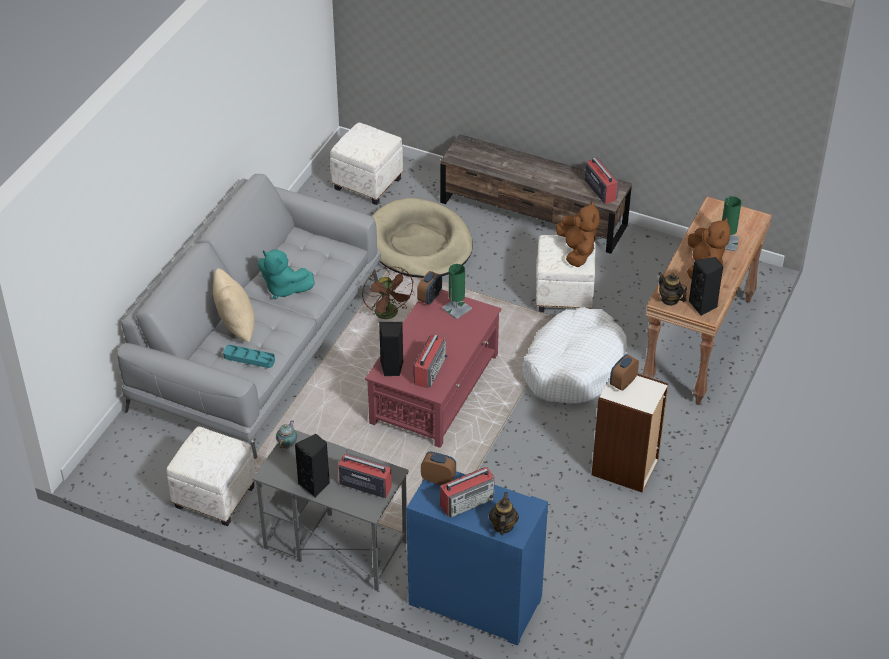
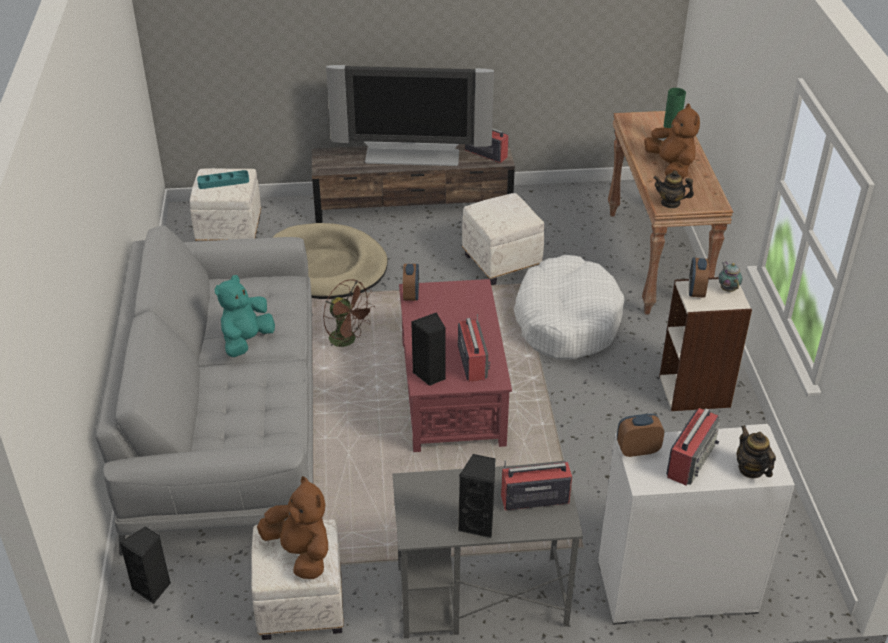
camera: 30 degrees left, 5 degrees down
(235, 328) = (221, 400): beige pillow -> none
(249, 358) = (264, 425): turquoise tray -> turquoise tray (223, 182)
(283, 288) = (246, 341): turquoise plush toy -> turquoise plush toy turned 120 degrees clockwise
(288, 444) = (408, 492): teapot -> teapot (727, 289)
(456, 309) = (447, 295): green table lamp -> none
(474, 602) = (676, 588): blue cabinet -> white cabinet
(534, 172) = (412, 158): none -> television
(577, 251) = (512, 208): brown plush toy -> brown plush toy (300, 553)
(703, 306) = (704, 198): black speaker -> black speaker (153, 588)

